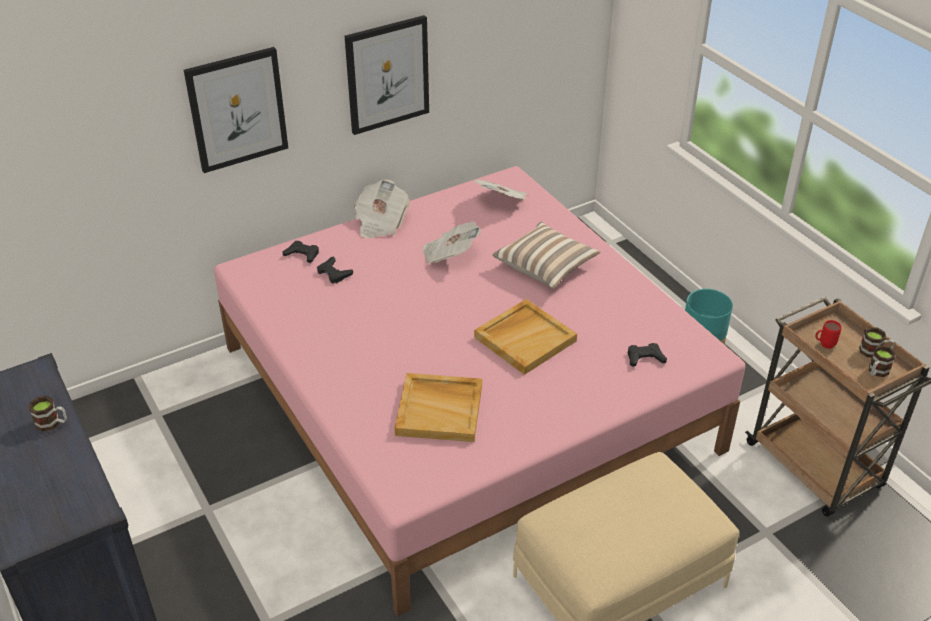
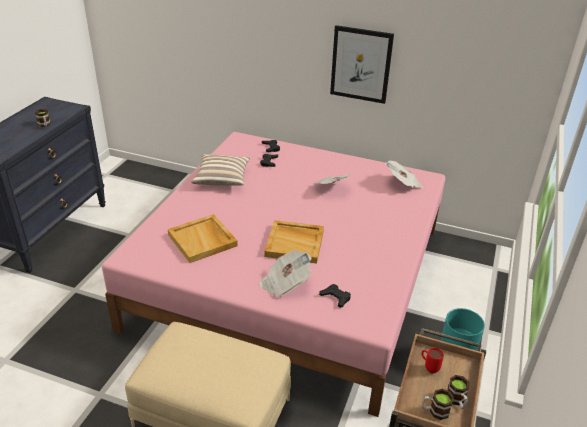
camera: 50 degrees right, 5 degrees down
(237, 109) = (263, 44): picture -> none
(380, 223) = (326, 156): newspaper -> newspaper (285, 283)
(546, 266) = (368, 223): pillow -> pillow (222, 179)

